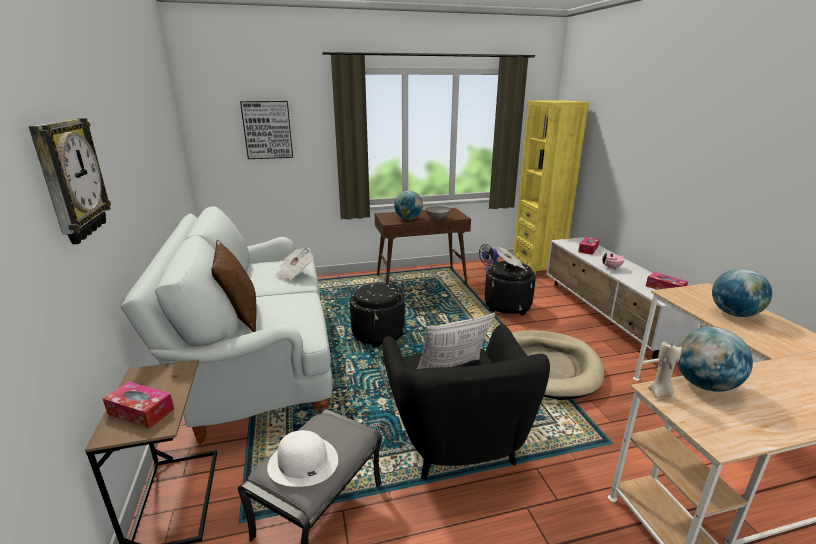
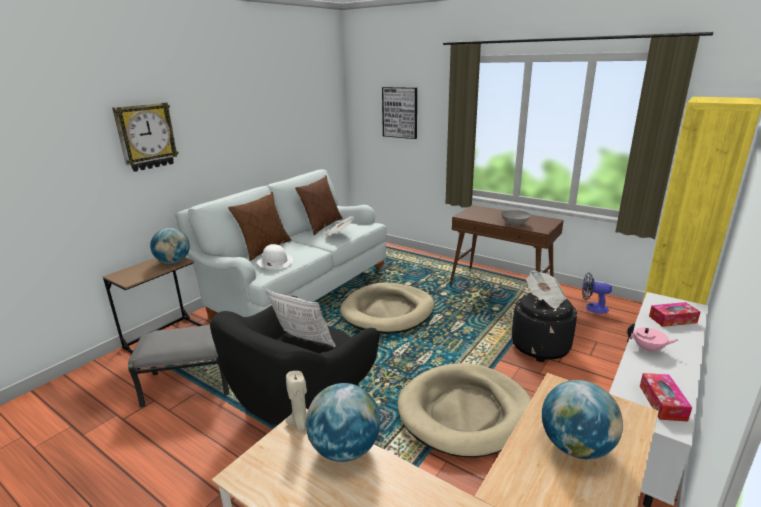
camera: 50 degrees right, 0 degrees up
(141, 411) = (137, 272): tissue box -> none
(251, 272) = (321, 225): none -> brown pillow
(302, 462) = (165, 339): white hat -> white hat (275, 262)
(378, 334) = (388, 311): black ottoman -> beige dog bed
(408, 219) = (486, 217): globe -> globe (173, 262)

